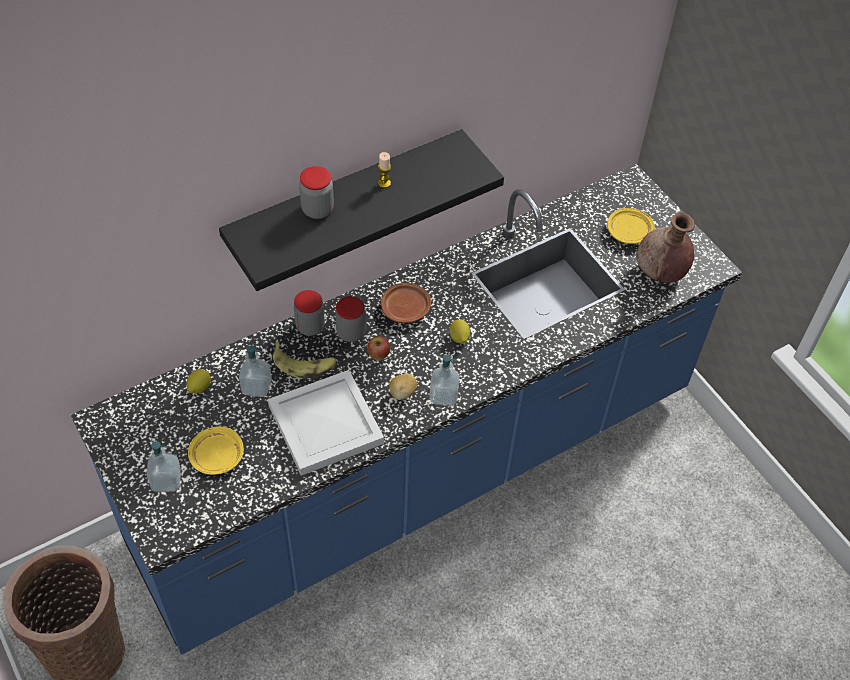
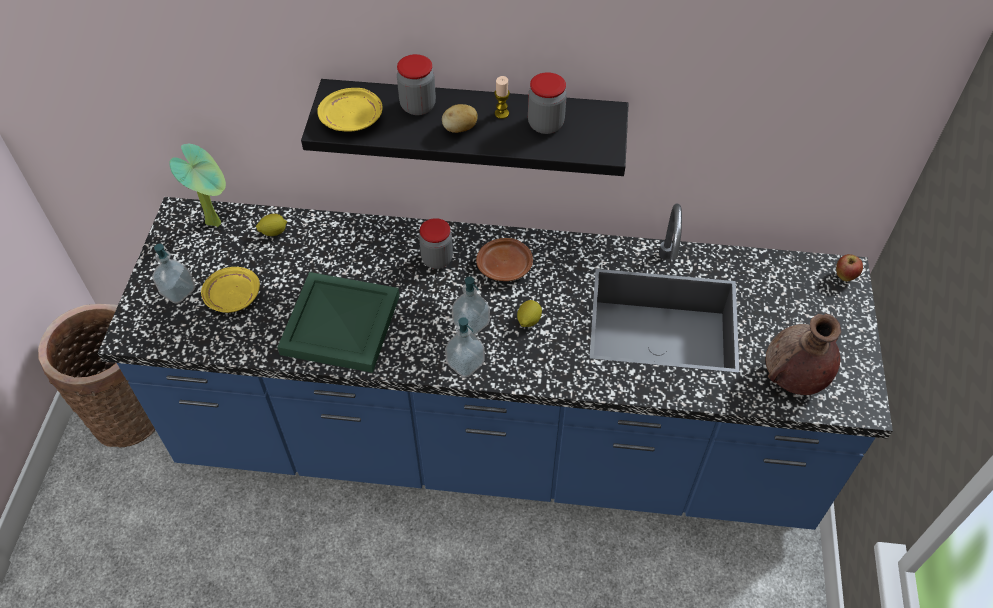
camera: 40 degrees right, 0 degrees up
(140, 407) = (216, 221): none -> potted plant
(256, 386) = (317, 258): soap dispenser -> soap dispenser (471, 323)
(304, 364) = (373, 263): banana -> none
(310, 326) = (408, 234): jar -> jar (545, 124)
(327, 425) = (342, 326): white tray -> green tray
(378, 356) = (441, 293): apple -> apple (844, 276)
(402, 393) = (431, 338): potato -> potato (460, 129)
(629, 231) = (797, 318): yellow plate -> yellow plate (352, 118)

